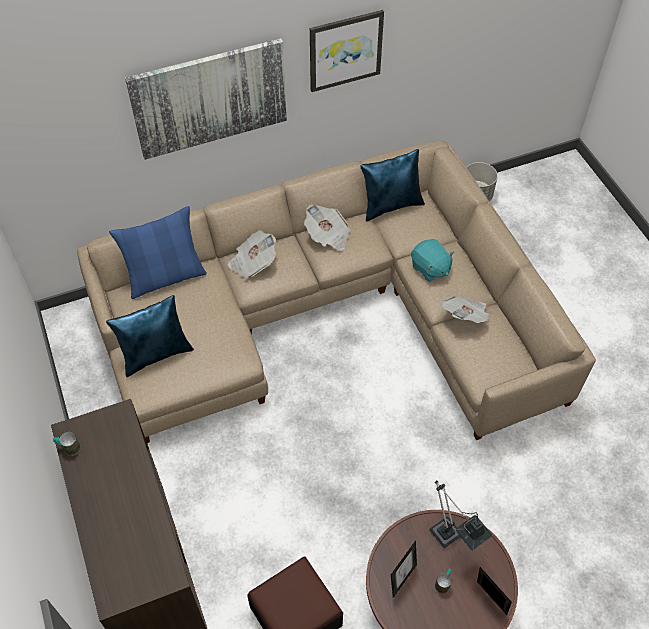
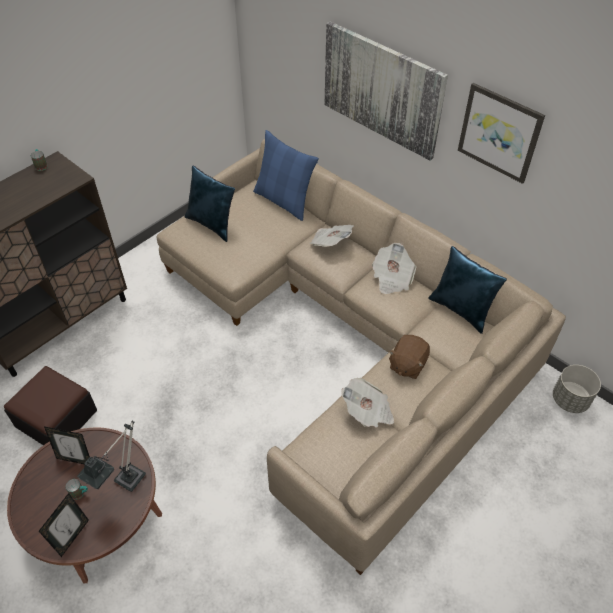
camera: 65 degrees right, 5 degrees down
(430, 268) = (407, 365): turquoise plush toy -> brown plush toy

